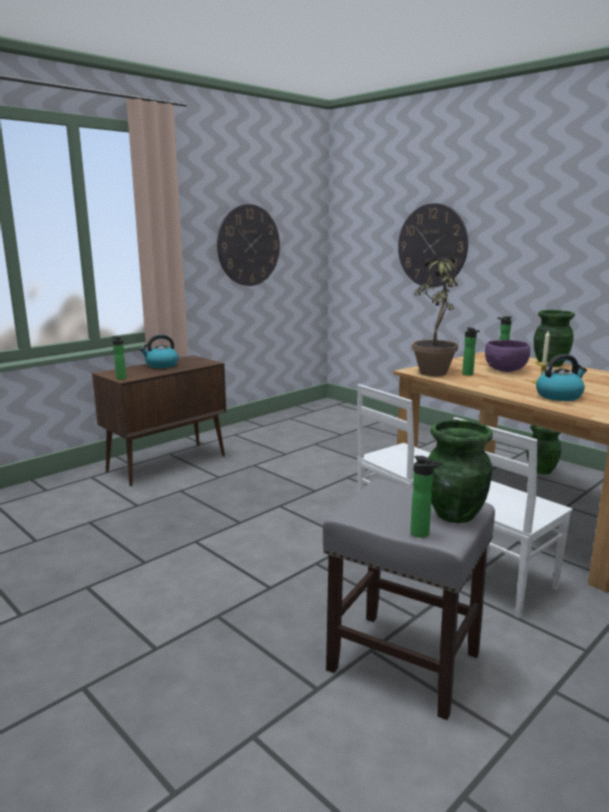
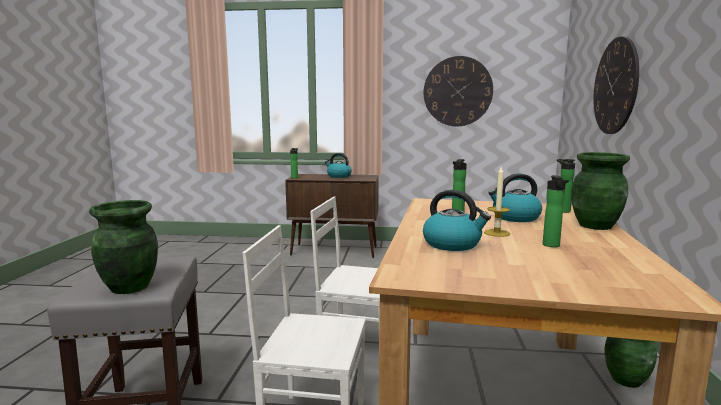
camera: 50 degrees right, 5 degrees down
(422, 534) = (80, 286): bottle -> bottle (552, 246)
(434, 370) = (444, 204): potted plant -> none
(505, 369) = (515, 218): purple bowl -> kettle

